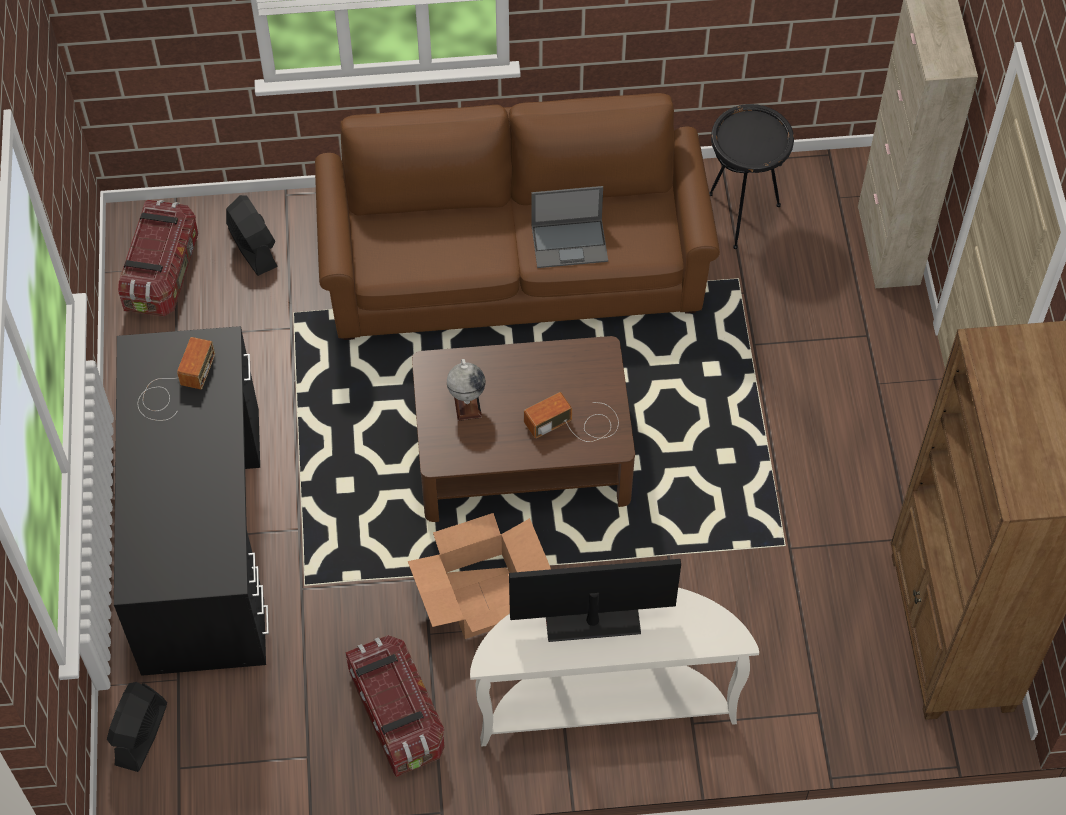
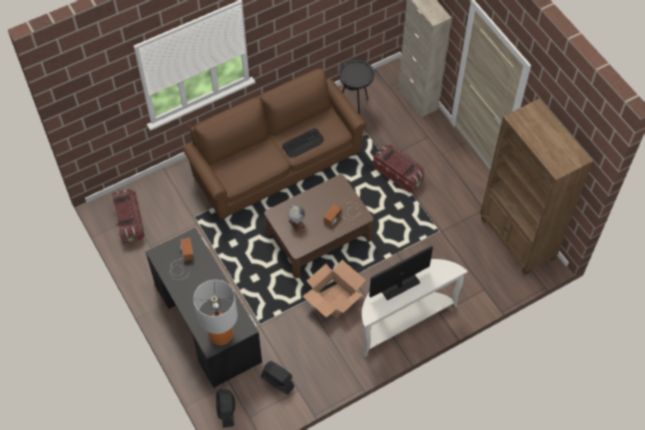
camera: 25 degrees left, 0 degrees up
(168, 567) = (221, 335): none -> table lamp
(253, 248) = (162, 197): black fan -> black fan (277, 381)
(397, 715) = (325, 359): storage box -> storage box (398, 174)
(570, 243) = (303, 143): laptop -> keyboard

